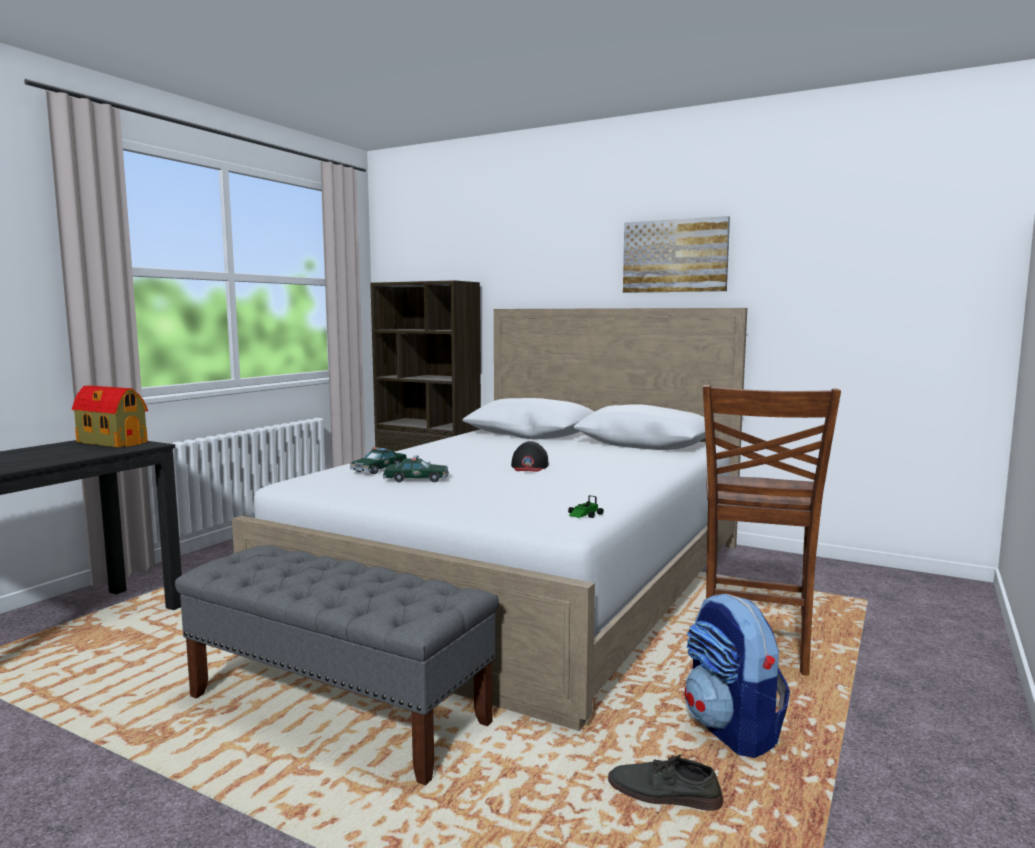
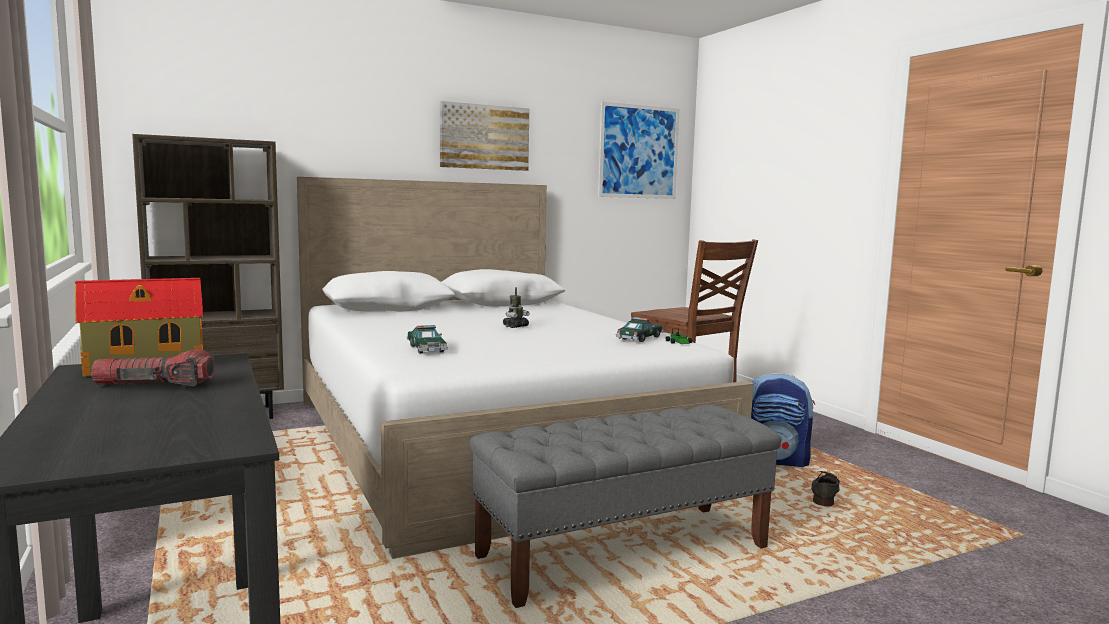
camera: 55 degrees left, 0 degrees up
(62, 452) = (155, 385): none -> flashlight
(416, 479) = (494, 348): toy car -> toy car (640, 338)
(529, 466) = (515, 326): black cap -> toy robot
(663, 794) = (824, 494): grey shoe -> grey shoe turned 150 degrees clockwise
(910, 254) = (638, 152): none -> picture

